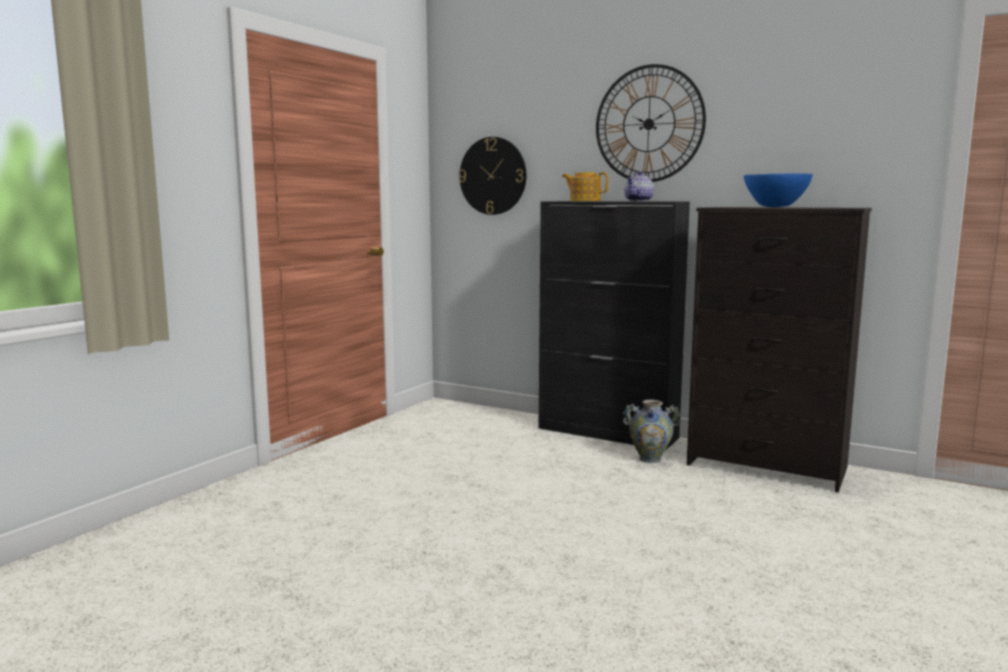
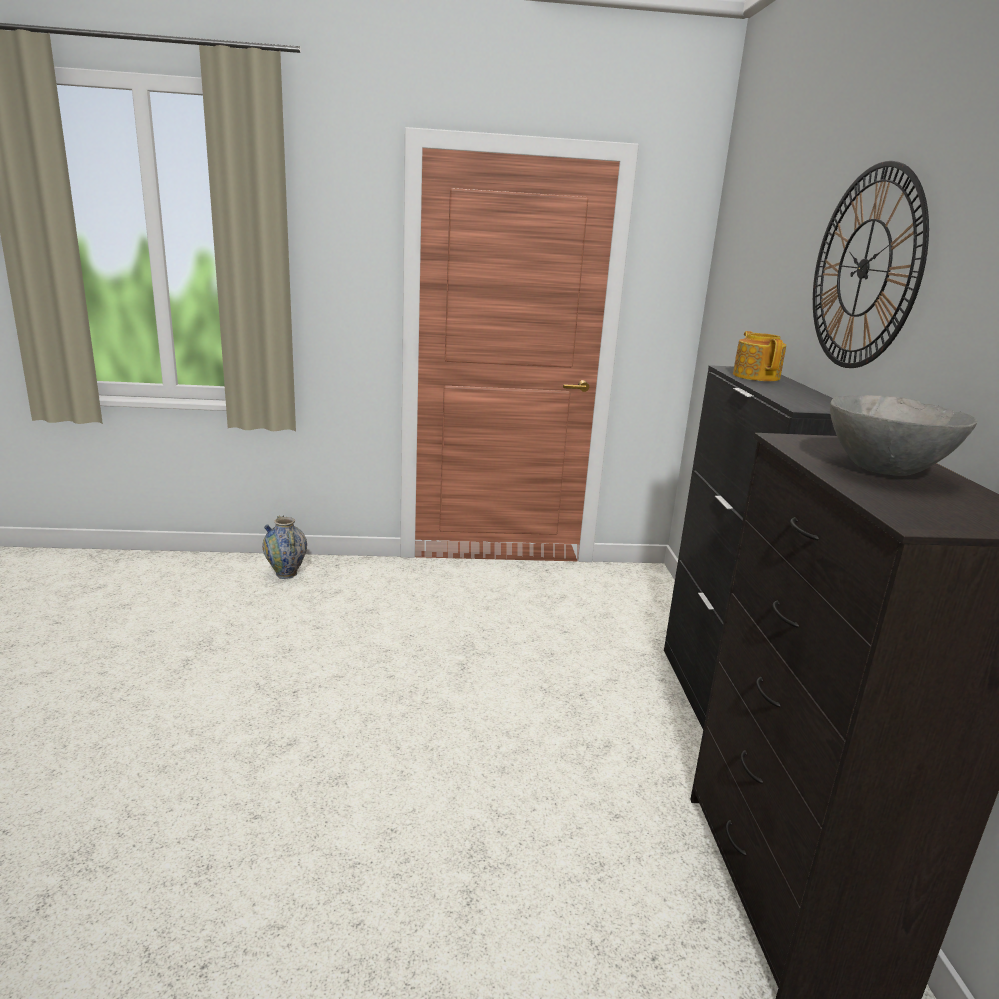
camera: 55 degrees right, 10 degrees up
(493, 176) = (736, 315): wall clock -> none
(639, 201) = (793, 395): teapot -> none
(650, 459) = (671, 762): vase -> vase (286, 574)
(775, 207) = (885, 471): blue bowl -> grey bowl

